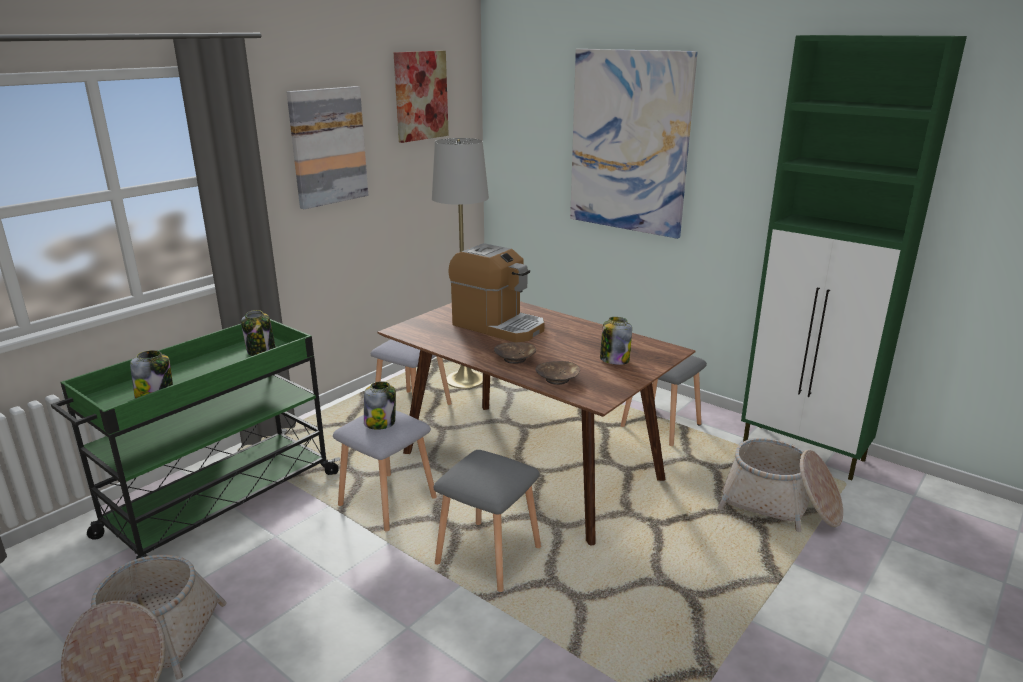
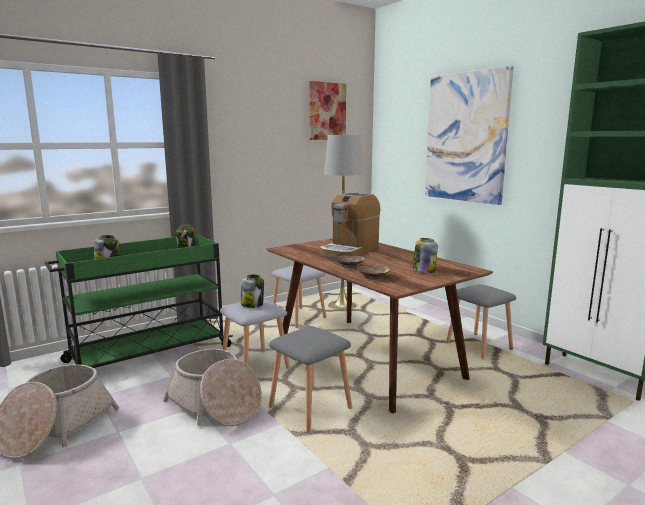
camera: 15 degrees right, 10 degrees down
(328, 146) = (258, 135): picture -> none
(498, 326) = (349, 250): coffee machine -> coffee machine turned 75 degrees clockwise
(780, 504) = (565, 408): basket -> basket (215, 405)

